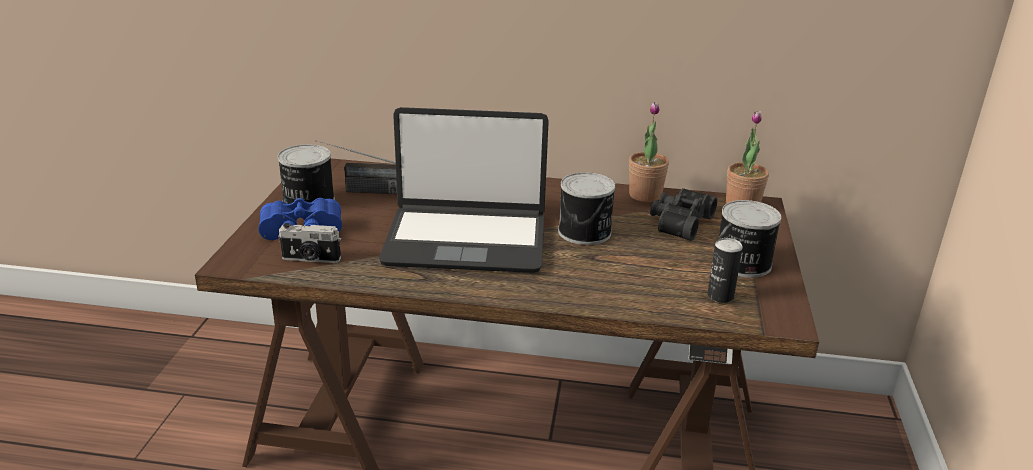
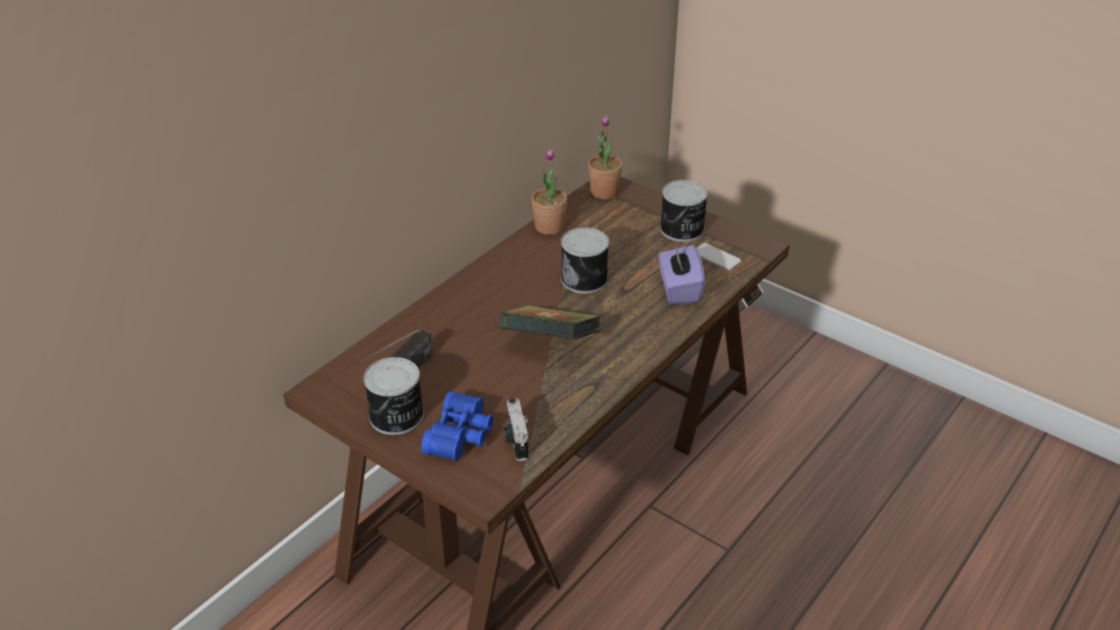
camera: 60 degrees left, 10 degrees up
(311, 259) = (516, 441): camera -> camera turned 135 degrees clockwise
(466, 240) = (550, 344): laptop -> book
(632, 287) = (679, 289): none -> purple tissue box
(679, 222) = (604, 230): black binoculars -> none
(720, 296) = (716, 257): can -> phone

